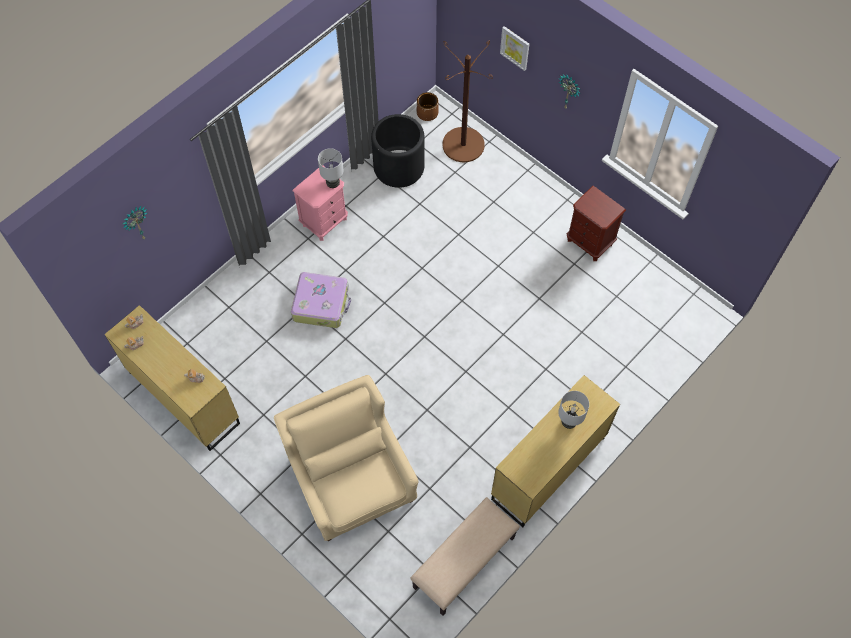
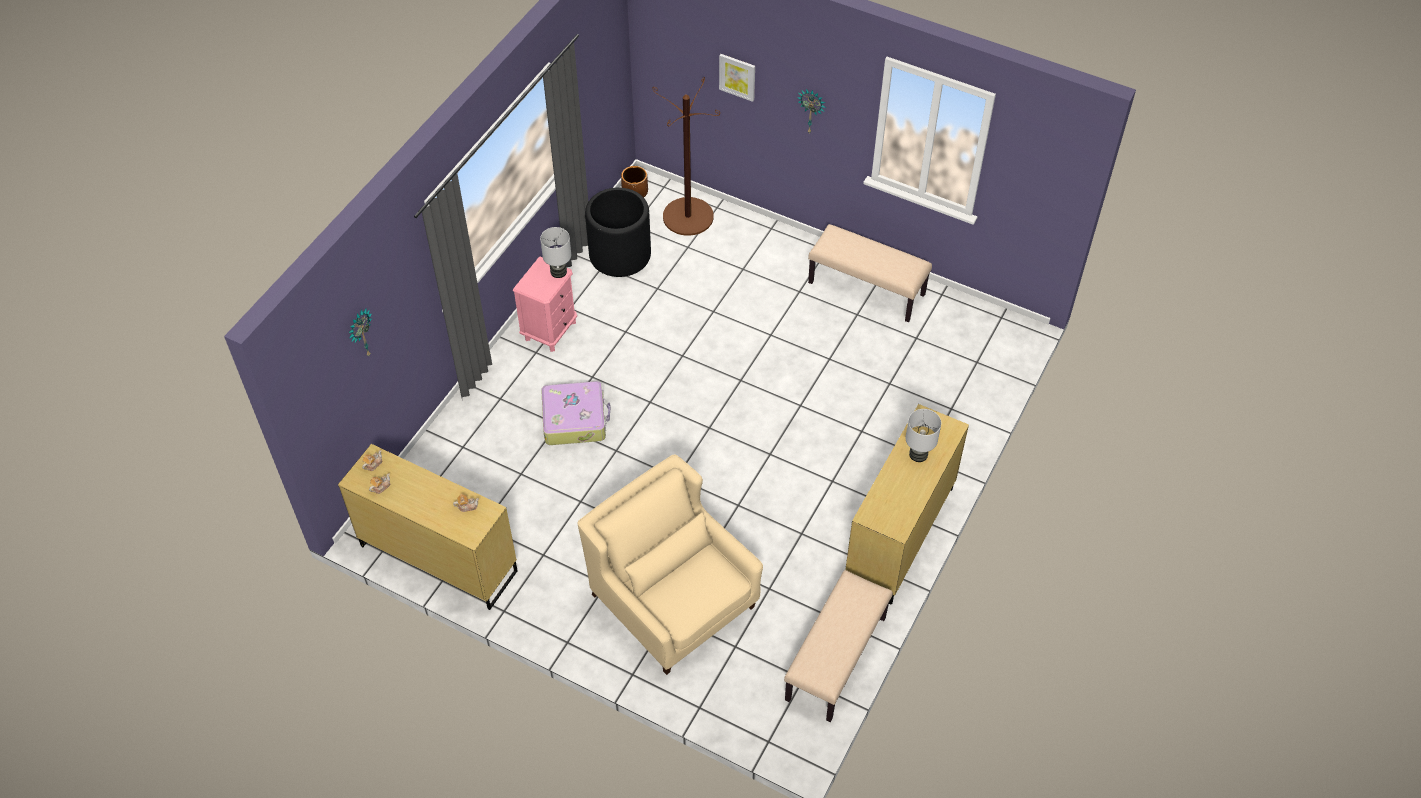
camera: 15 degrees left, 10 degrees down
(589, 242) = (867, 288): brown nightstand -> beige bench

